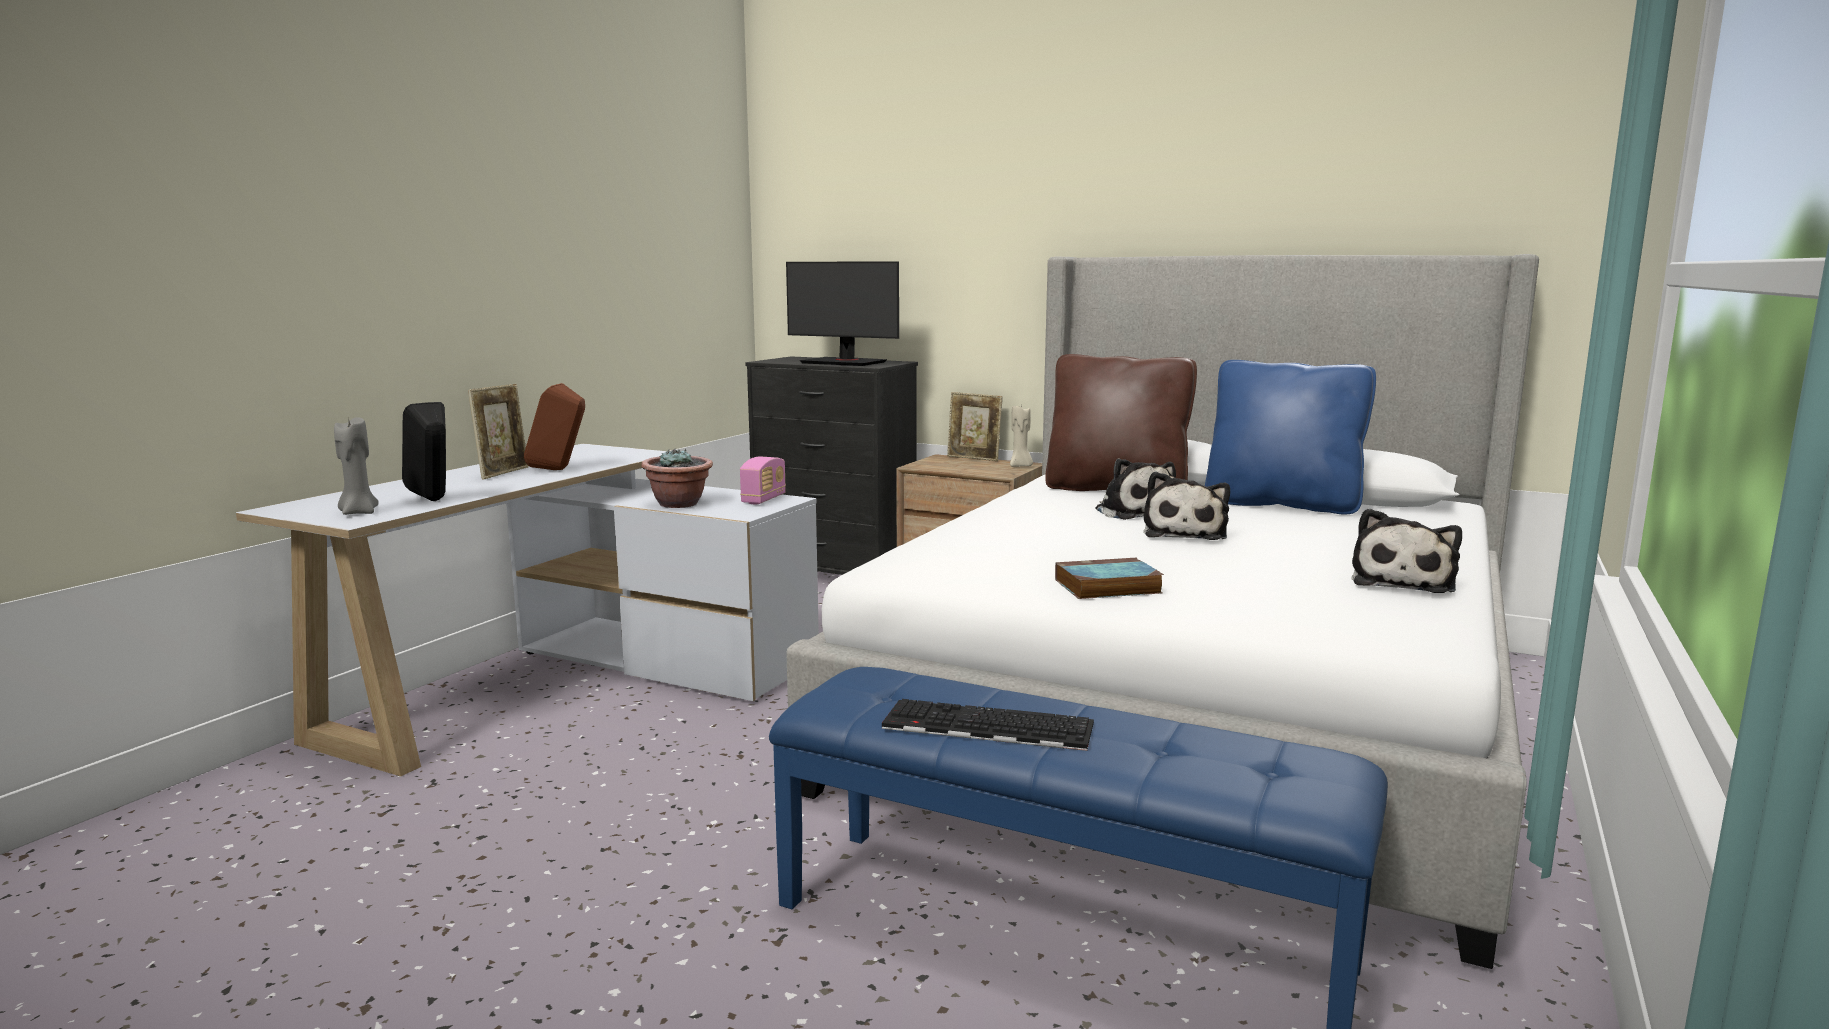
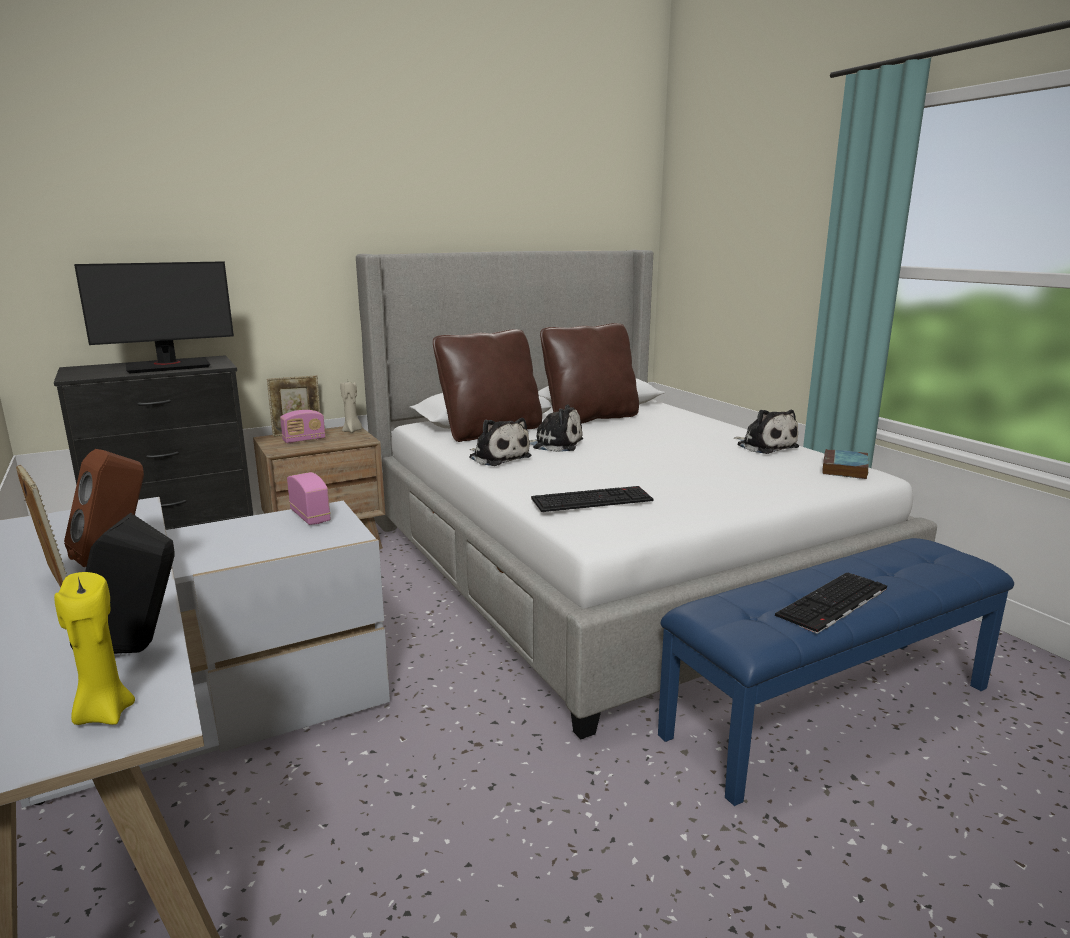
camera: 55 degrees left, 5 degrees up
(358, 512) = (104, 714): grey candle -> yellow candle
(679, 504) = (254, 548): potted plant -> none
(960, 464) = (304, 440): none -> radio
(969, 549) = (592, 499): none -> keyboard
(1106, 587) = (712, 495): book -> book (845, 469)
(1185, 533) = (622, 449): plush toy -> plush toy (498, 457)
(1282, 504) = (590, 418): blue pillow -> brown pillow

